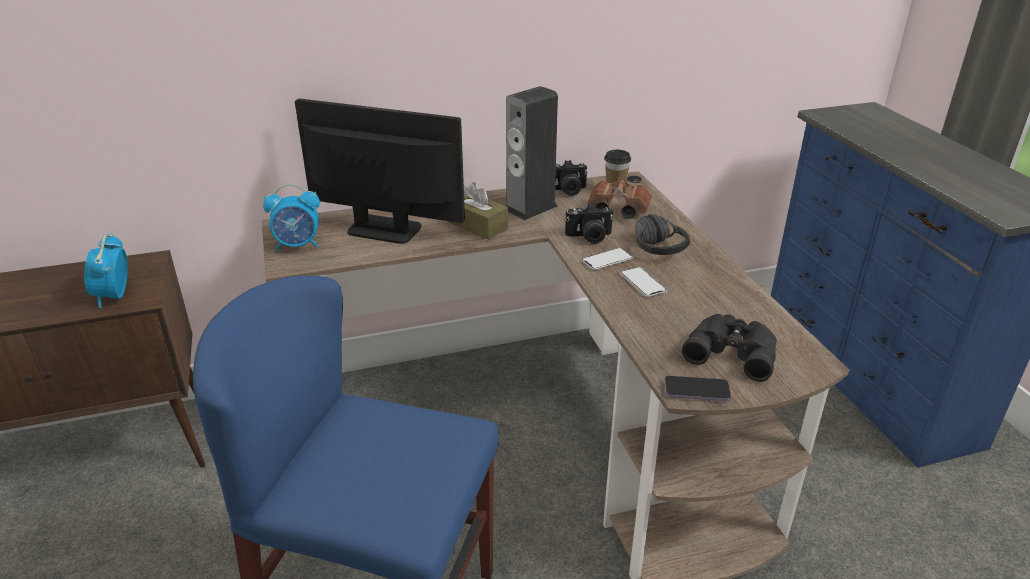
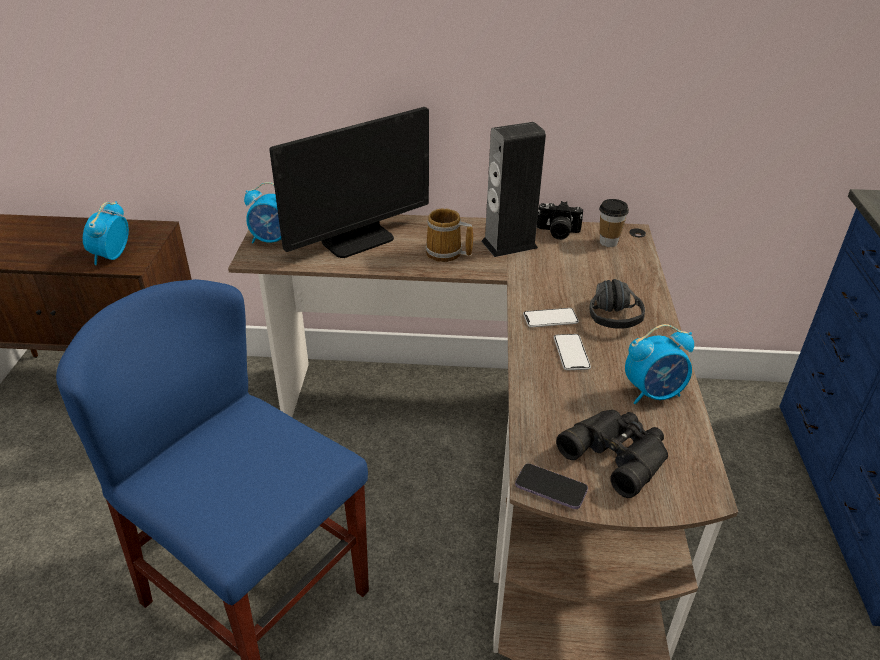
camera: 20 degrees right, 5 degrees up
(384, 229) = (357, 240): monitor -> monitor turned 105 degrees clockwise
(477, 225) = (446, 253): brown tissue box -> mug
(589, 237) = (548, 289): camera -> none
(616, 211) = (595, 265): brown binoculars -> none
(729, 299) = (653, 393): none -> alarm clock

